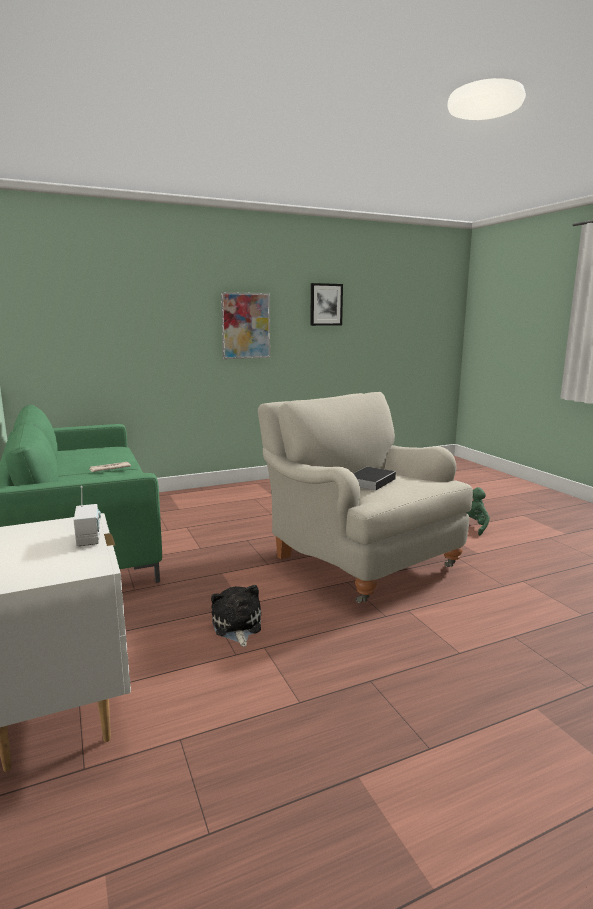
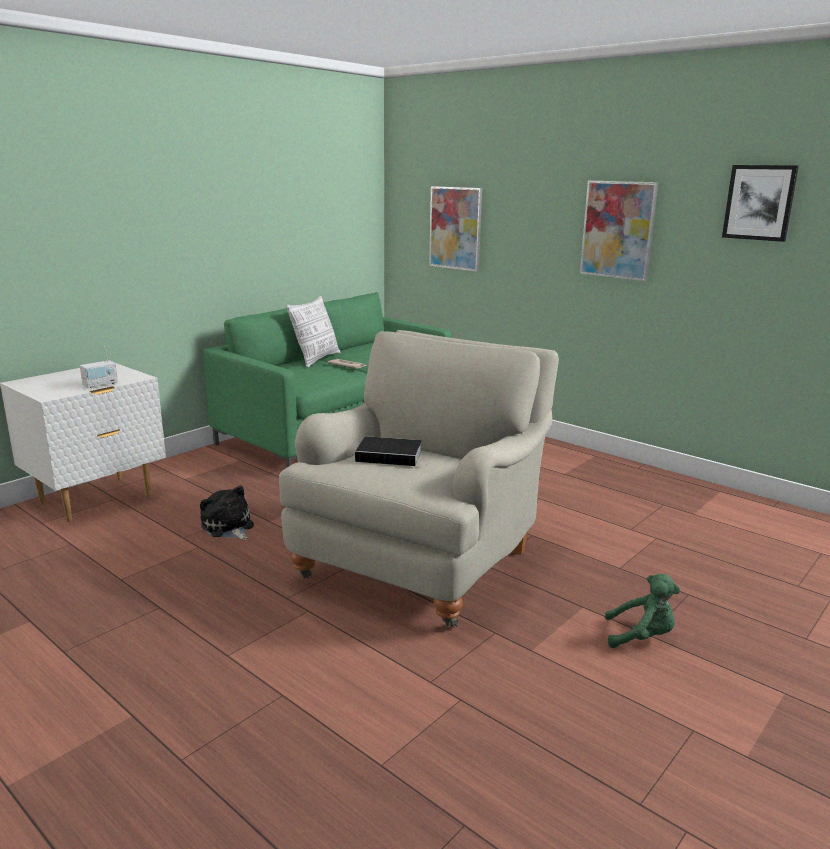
camera: 65 degrees right, 5 degrees up
(64, 475) = (316, 359): none -> pillow
(96, 335) = (455, 228): none -> picture
(237, 626) = (228, 527): plush toy -> plush toy turned 90 degrees counterclockwise

